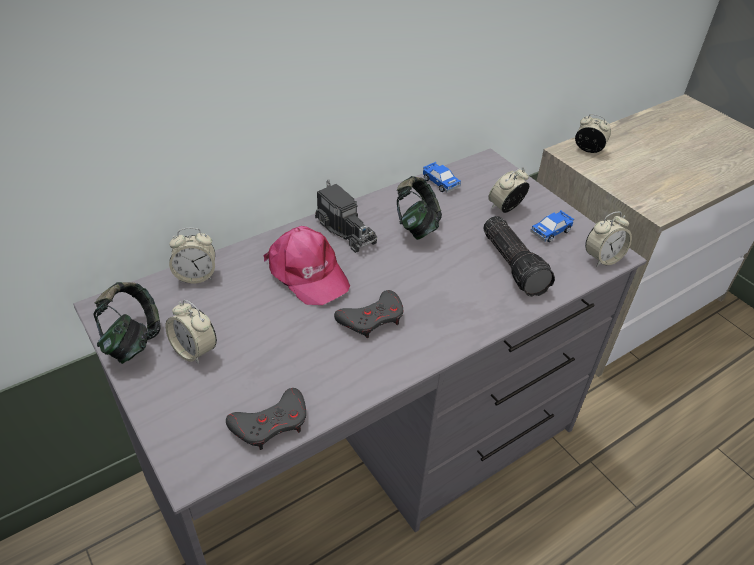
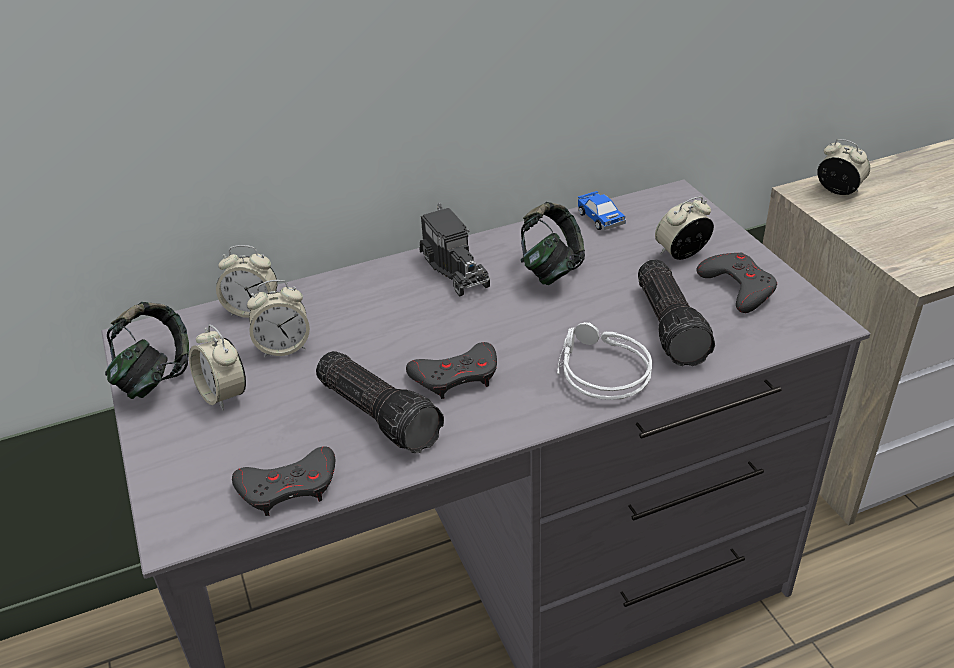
camera: 15 degrees right, 5 degrees down
(307, 273) = (389, 316): pink cap -> none
(324, 354) = (380, 413): none -> flashlight
(473, 304) = (598, 370): none -> grey headphones
(551, 231) = (738, 287): toy car -> grey game controller
(602, 258) = (803, 326): alarm clock -> alarm clock (283, 347)

